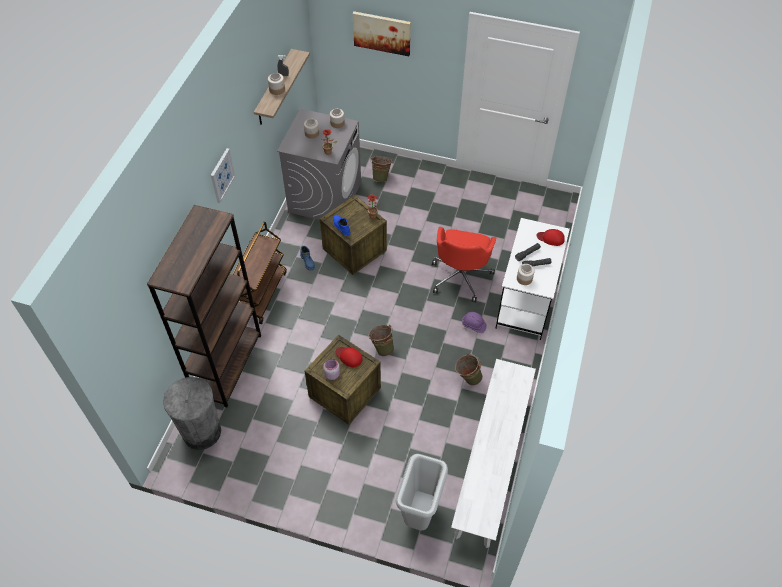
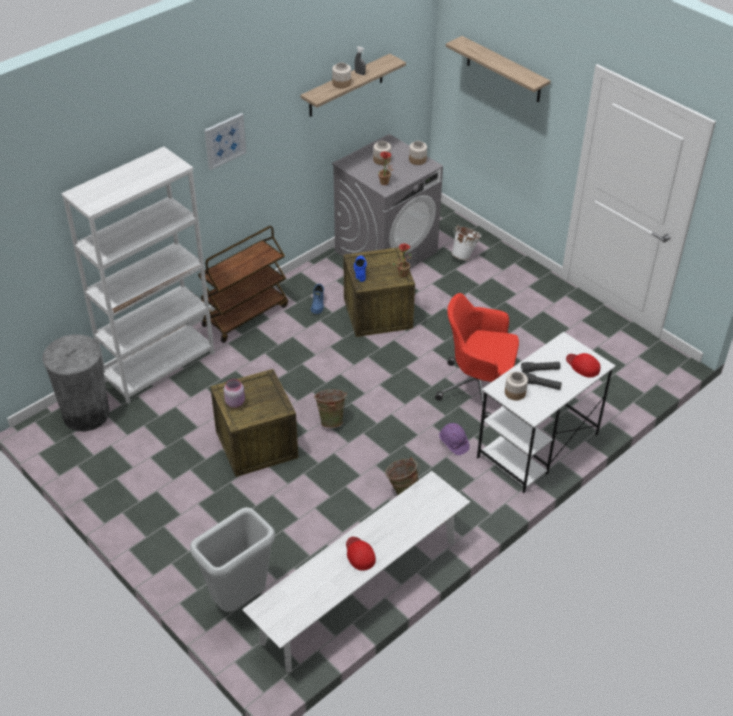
camera: 30 degrees right, 10 degrees down
(228, 365) = (159, 366): brown bookcase -> white bookcase
(349, 357) = (266, 394): red cap -> red cap (359, 554)
(381, 177) = (465, 255): green bucket -> white bucket
(382, 33) = (503, 70): picture -> shelf
(461, 276) = (478, 388): red office chair -> red office chair turned 60 degrees clockwise

